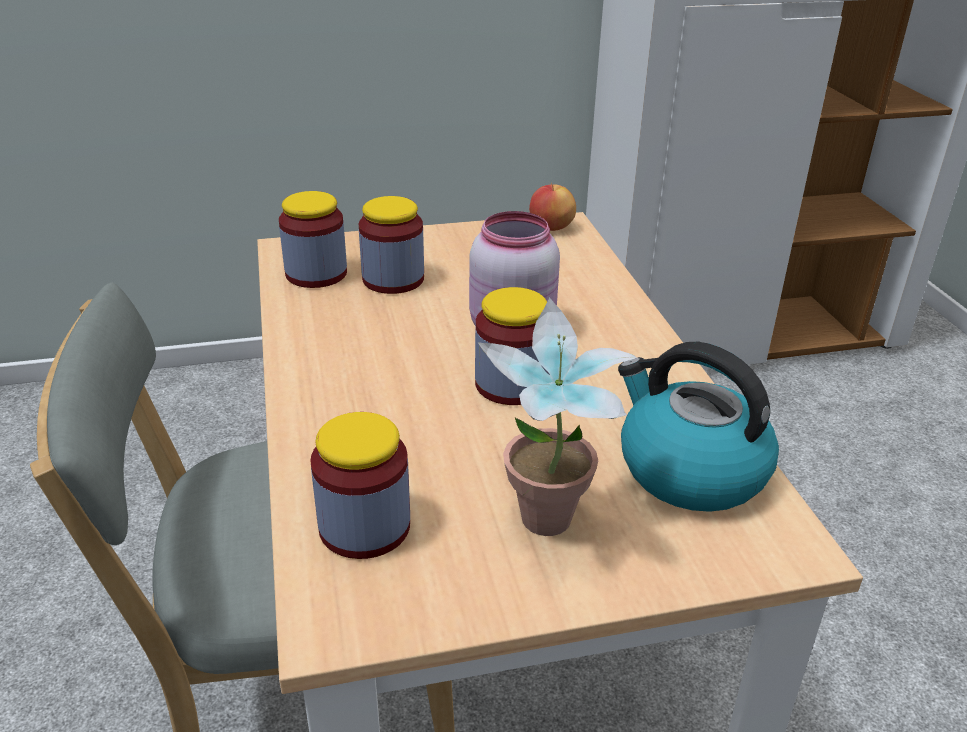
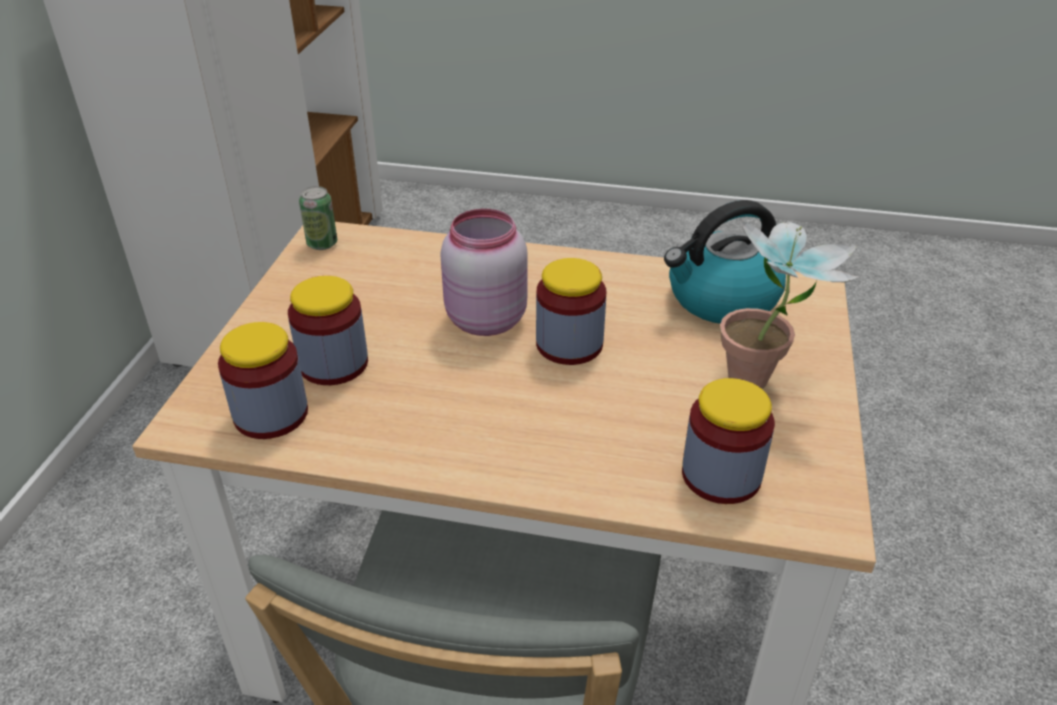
camera: 65 degrees left, 5 degrees up
(551, 227) = (322, 244): apple -> can

